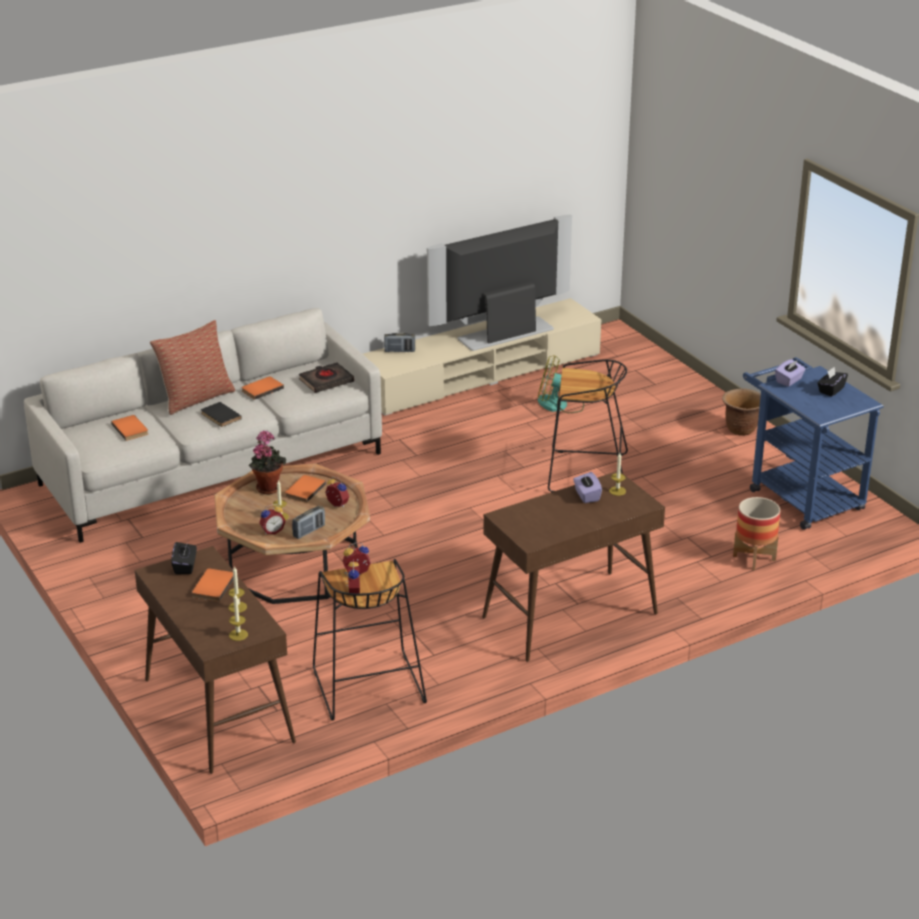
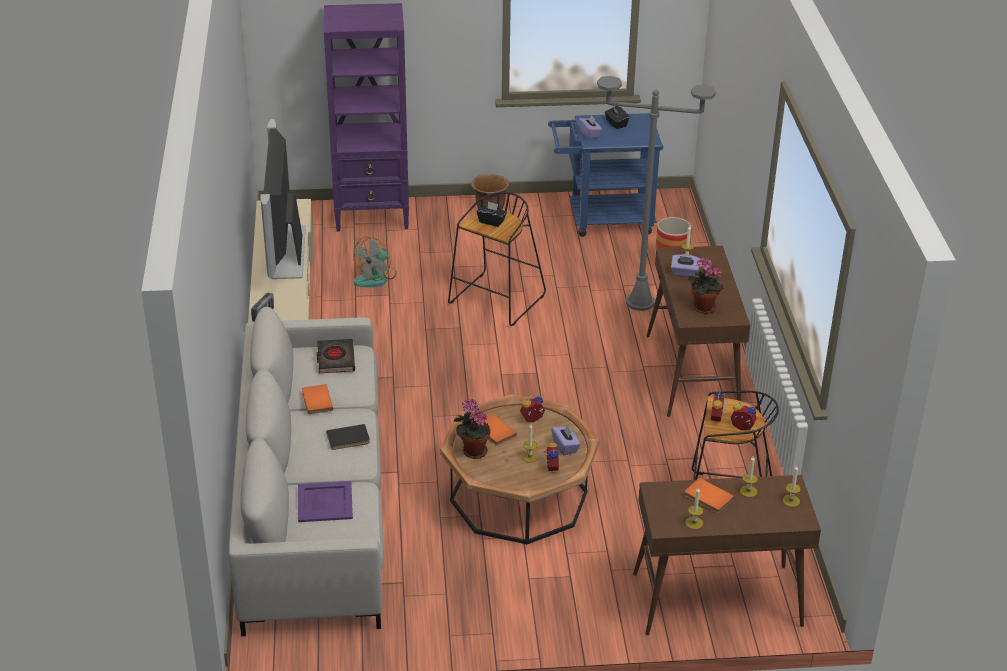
camera: 65 degrees left, 5 degrees up
(131, 429) = (325, 502): orange book -> purple tray
(169, 587) = (694, 523): none -> candle
(185, 566) = (665, 506): black tissue box -> black tissue box (491, 221)
(196, 398) = (297, 446): pillow -> none
(309, 531) = (565, 447): radio -> purple tissue box
(530, 519) = (702, 308): none -> potted plant
(659, 375) = (373, 215): none -> purple bookcase
(667, 555) = (640, 302): none -> grey floor lamp

